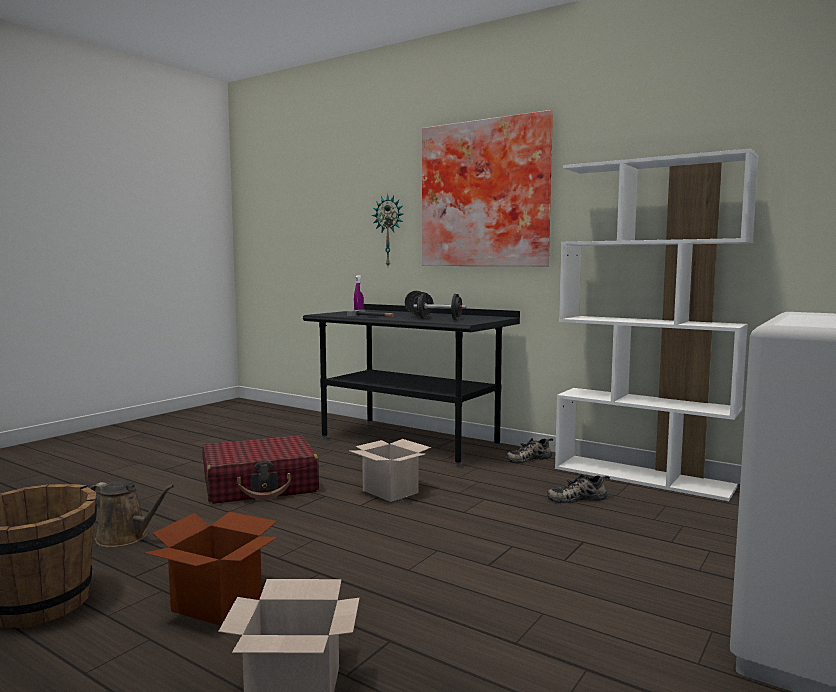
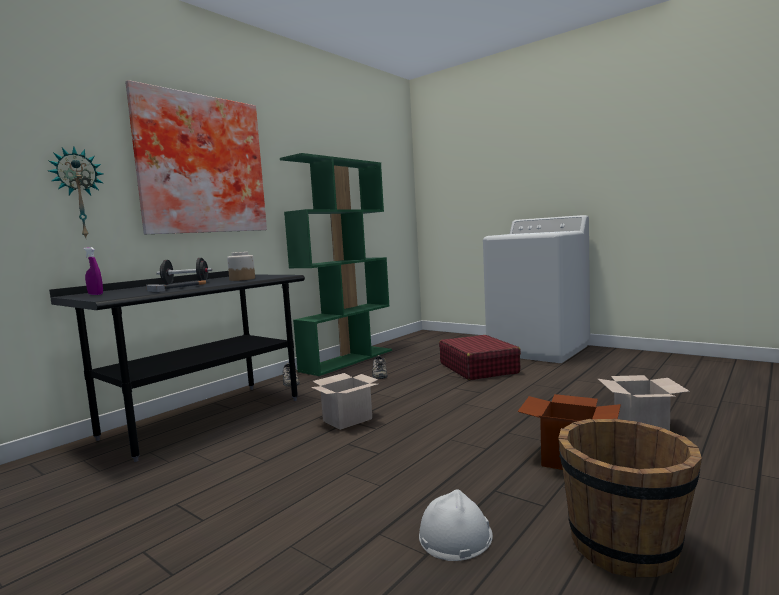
camera: 85 degrees left, 0 degrees up
(126, 537) = (455, 536): brown watering can -> white hard hat
(260, 486) = (303, 478): red suitcase -> red suitcase (478, 368)
(439, 319) = (242, 279): black dumbbell -> jar
(643, 477) = (347, 360): white bookcase -> green bookcase

